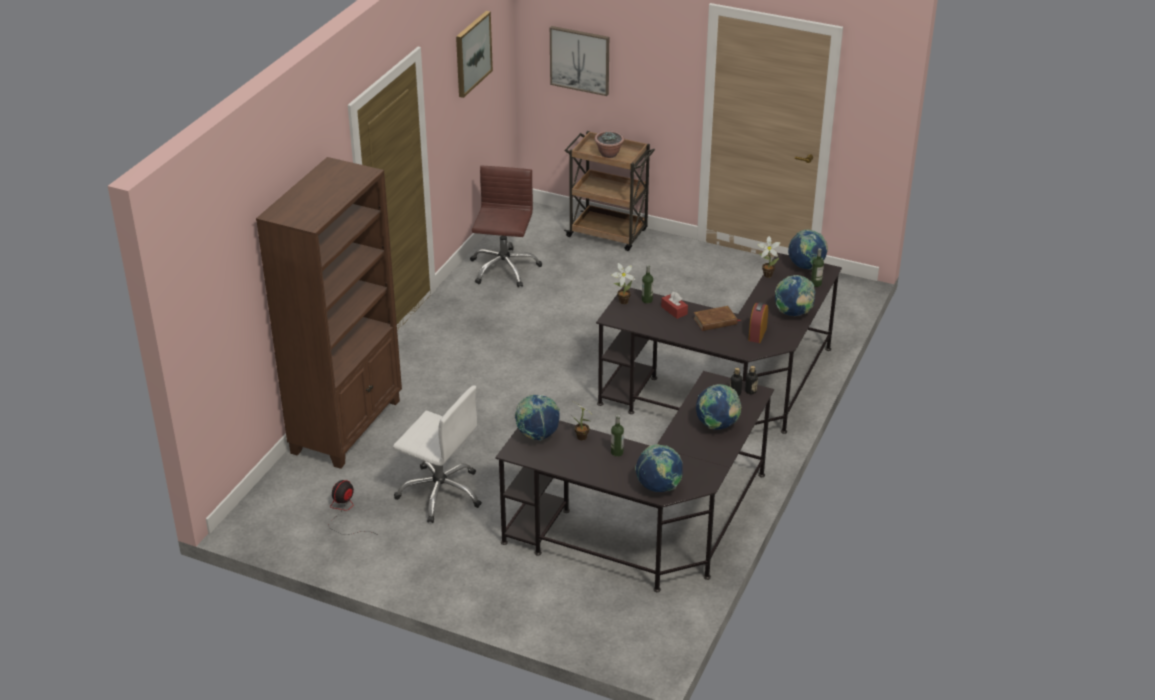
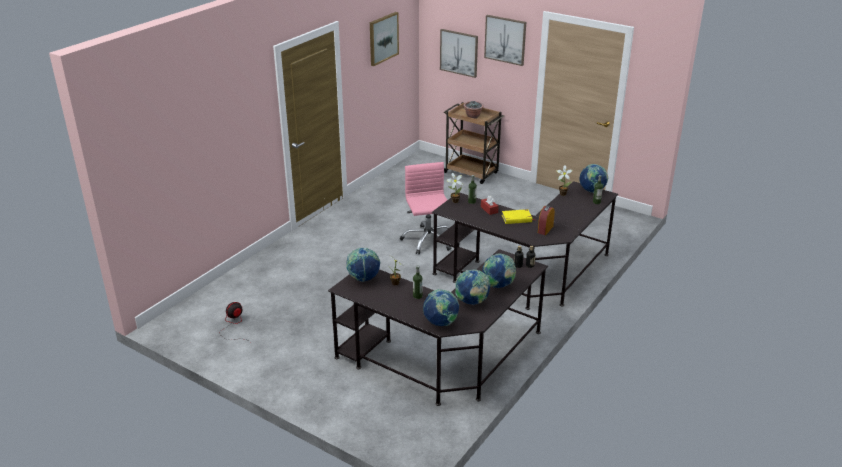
camera: 10 degrees right, 5 degrees down
(347, 426) = (258, 271): brown bookcase -> none
(441, 493) = (304, 319): white office chair -> none
(504, 268) = (396, 187): brown office chair -> none
(575, 352) = (427, 240): none -> pink office chair
(652, 42) = (505, 39): none -> picture
(715, 321) = (517, 219): brown book -> yellow book
(793, 314) = (575, 219): globe -> globe (472, 302)

